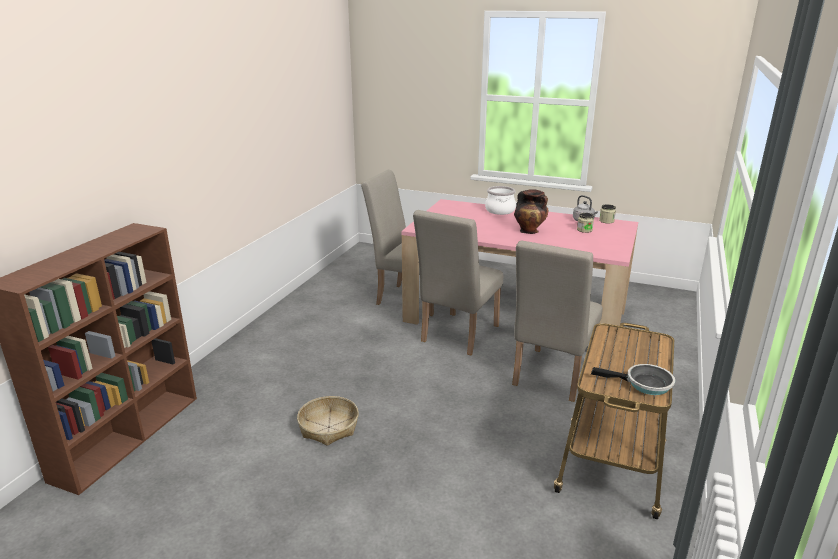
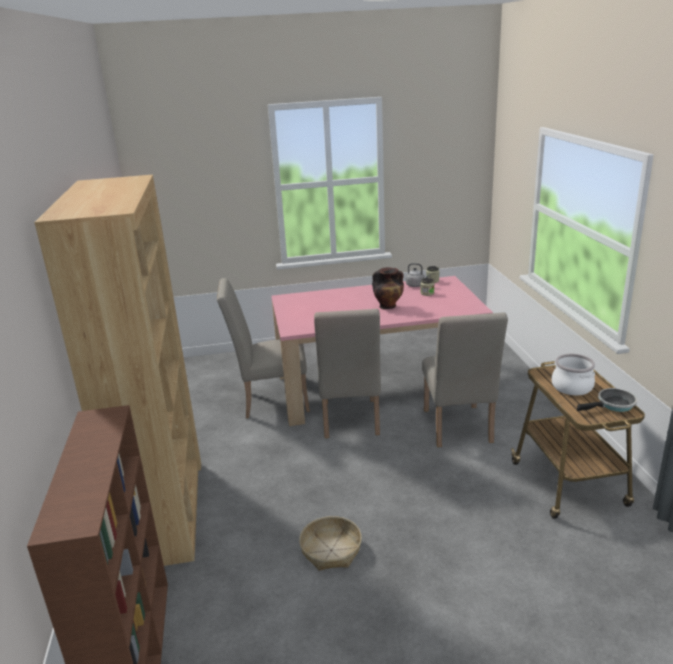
camera: 30 degrees left, 0 degrees up
(249, 349) = (166, 511): none -> brown bookcase
(500, 210) = (339, 293): cooking pot -> cooking pot (572, 387)

